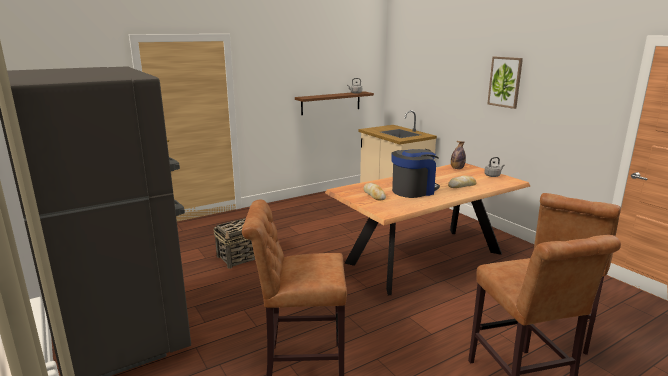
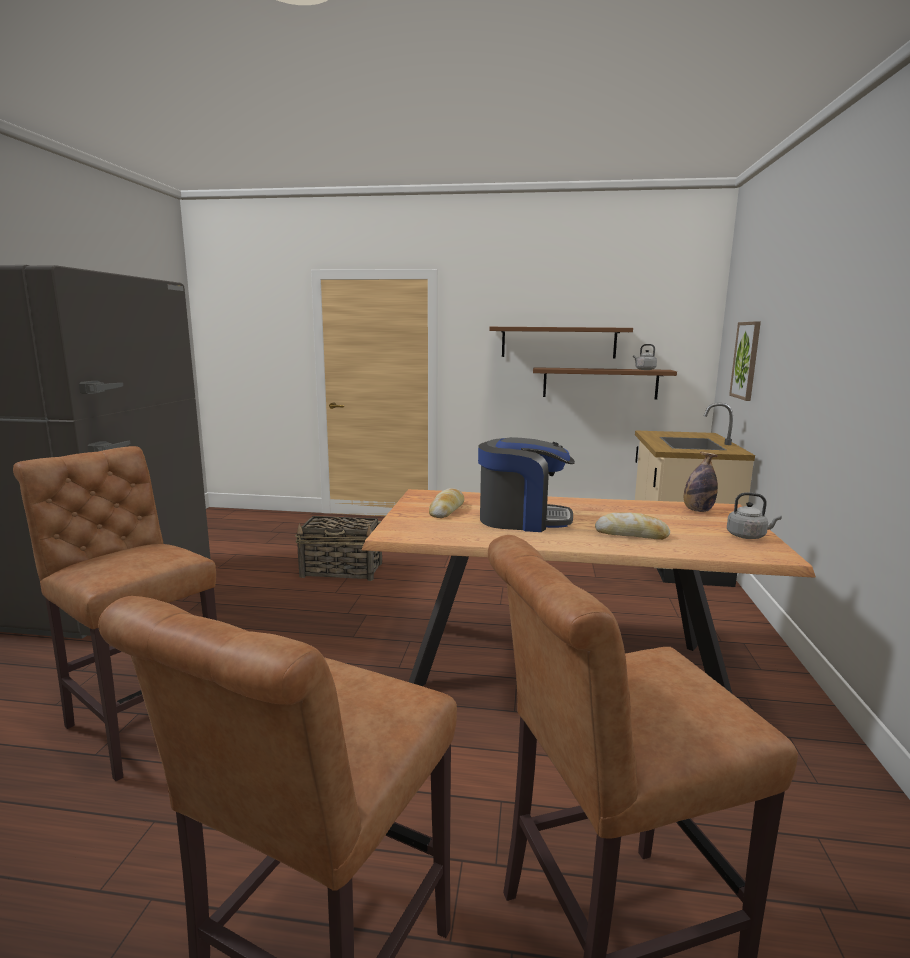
camera: 40 degrees right, 5 degrees down
(307, 80) = (558, 342): none -> brown shelf
(505, 82) = (854, 332): picture -> picture (746, 360)

